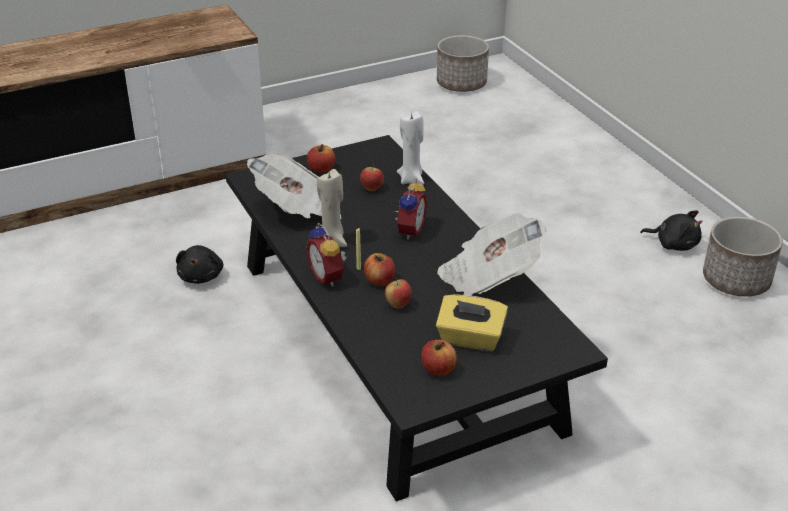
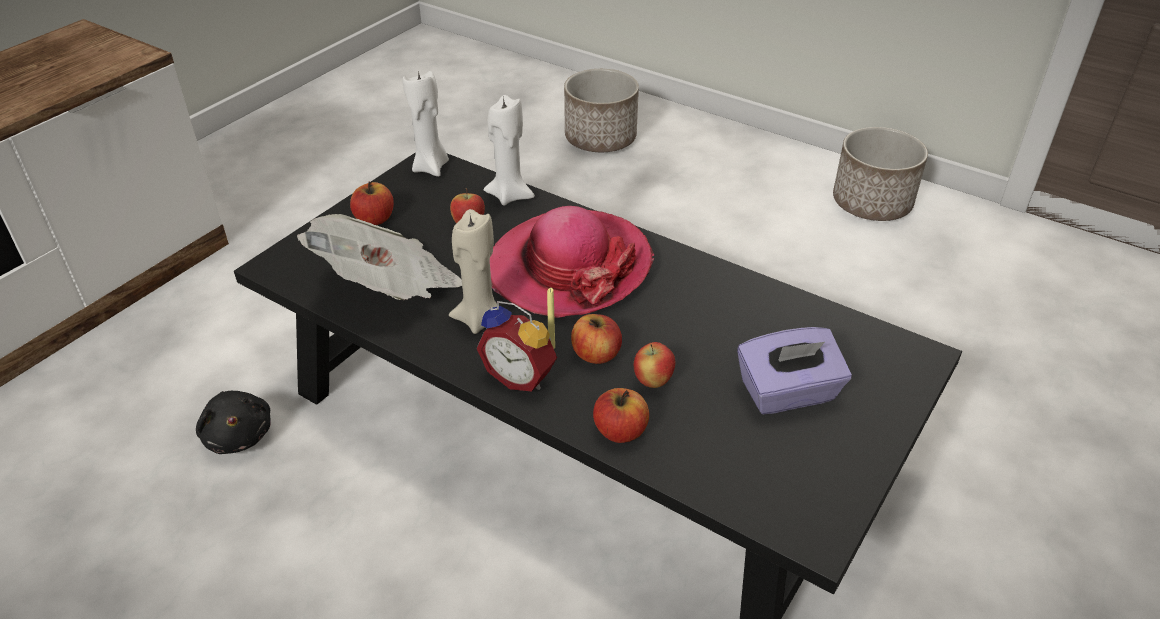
camera: 30 degrees left, 5 degrees up
(379, 149) = (431, 167): none -> white candle
(408, 231) = (569, 267): alarm clock -> hat
(438, 369) = (793, 458): apple -> apple (620, 431)
(462, 83) = (402, 68): planter -> planter (601, 138)
(470, 339) = (788, 393): yellow tissue box -> purple tissue box
(489, 277) = (726, 295): newspaper -> none
(674, 244) = (779, 184): black plush toy -> none

